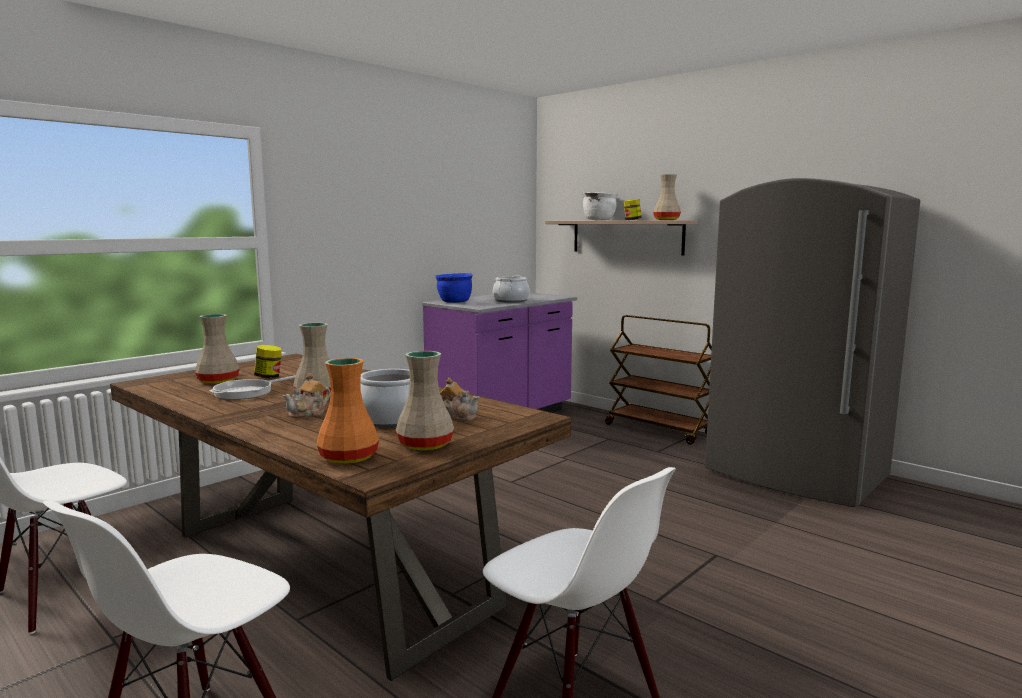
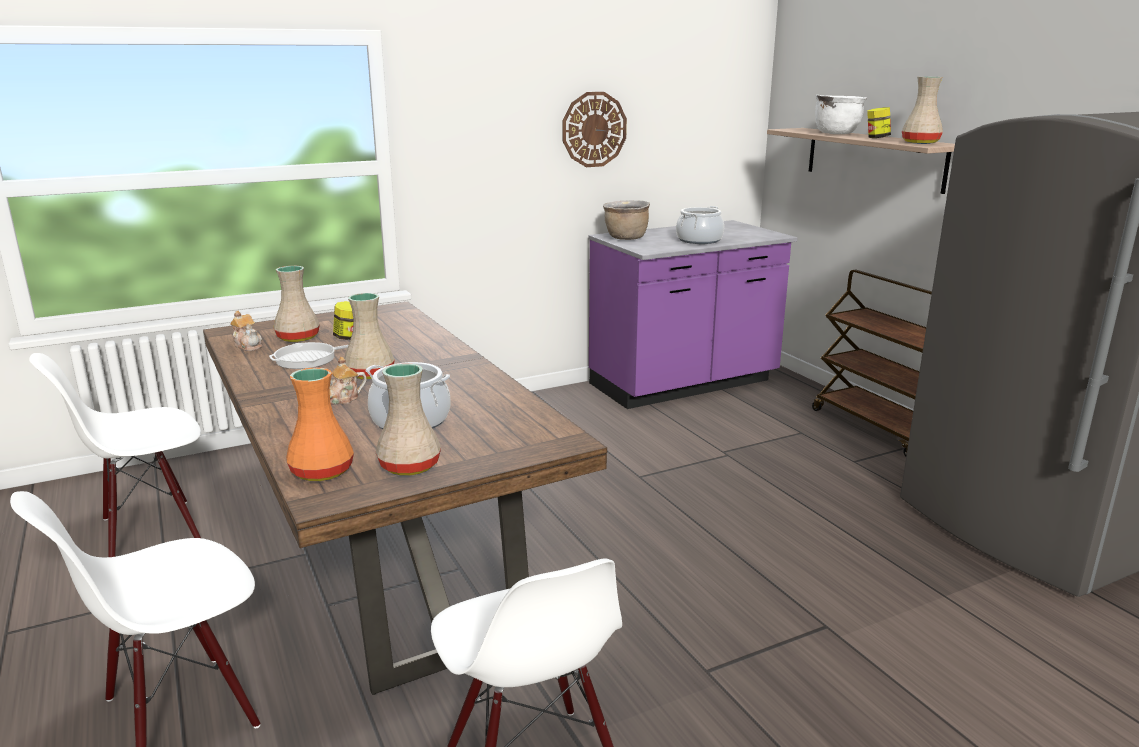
camera: 20 degrees right, 10 degrees up
(422, 219) = (594, 129): none -> wall clock
(454, 302) = (626, 238): blue cooking pot -> brown cooking pot
(457, 416) = (482, 427): teapot -> teapot (248, 346)

